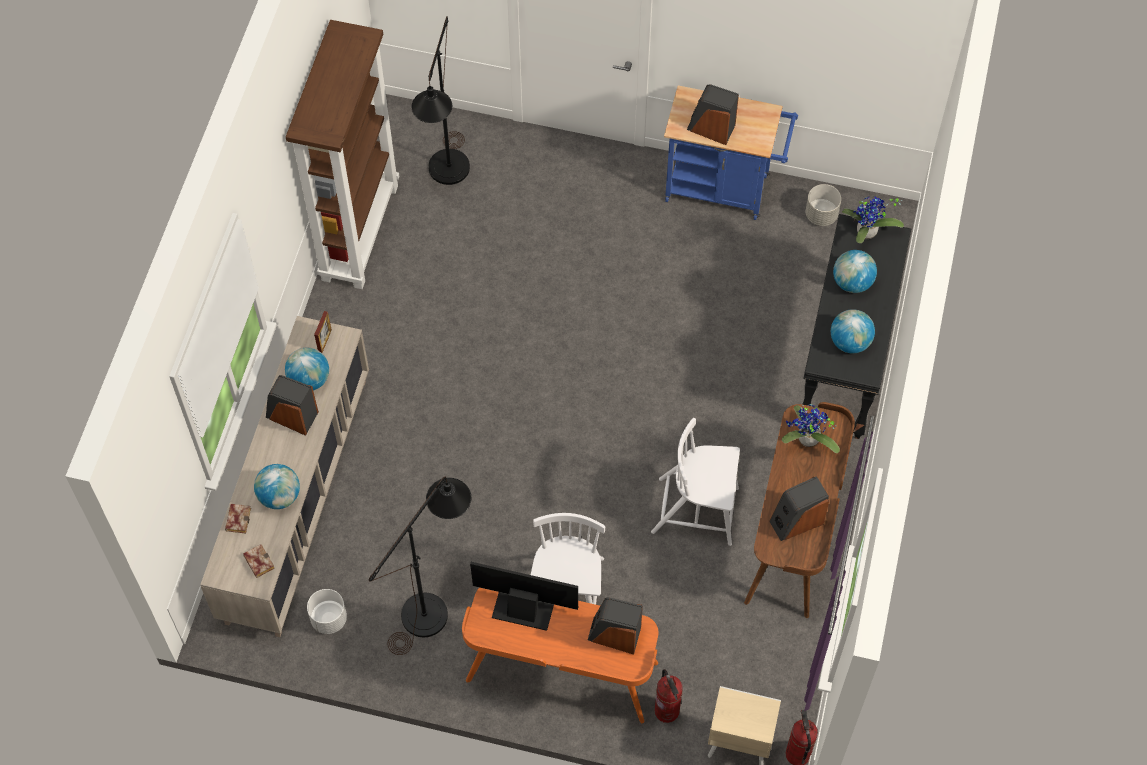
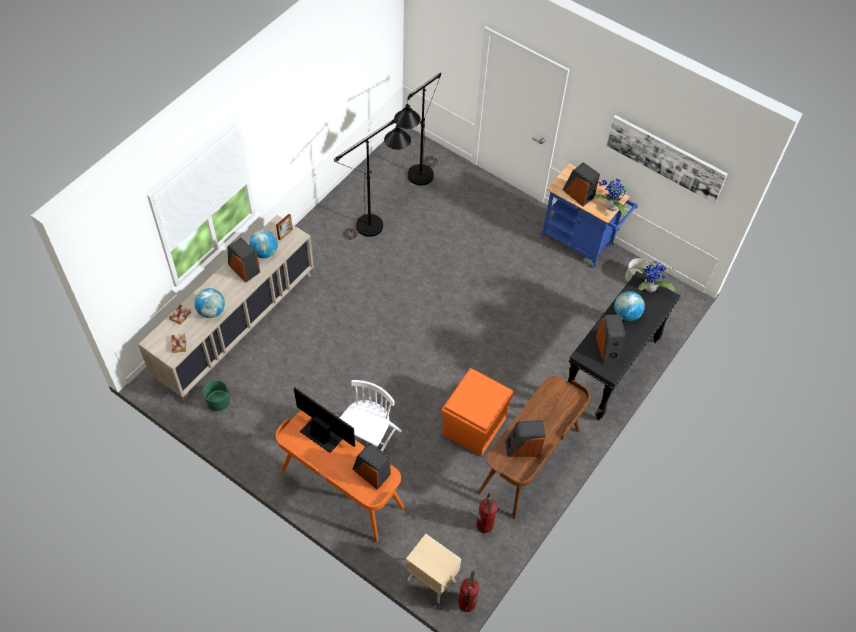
camera: 20 degrees right, 5 degrees down
(329, 619) = (218, 402): white planter -> green planter
(359, 231) = (350, 192): brown bookcase -> none
(433, 605) = (284, 418): black floor lamp -> black floor lamp (376, 223)
(667, 711) = (395, 540): fire extinguisher -> fire extinguisher (484, 525)
(697, 511) = (474, 425): white chair -> orange storage box
(806, 441) = (553, 401): potted plant -> potted plant (610, 207)
(827, 44) = (665, 158): none -> picture
(850, 342) = (608, 349): globe -> speaker

